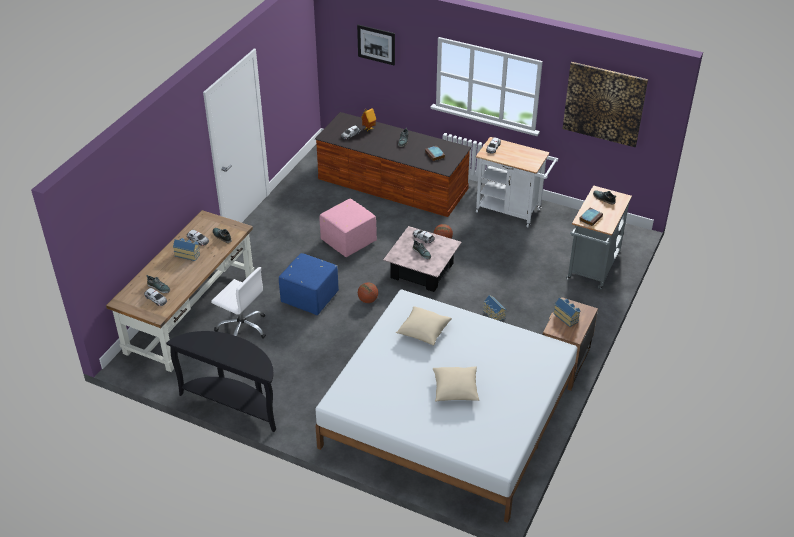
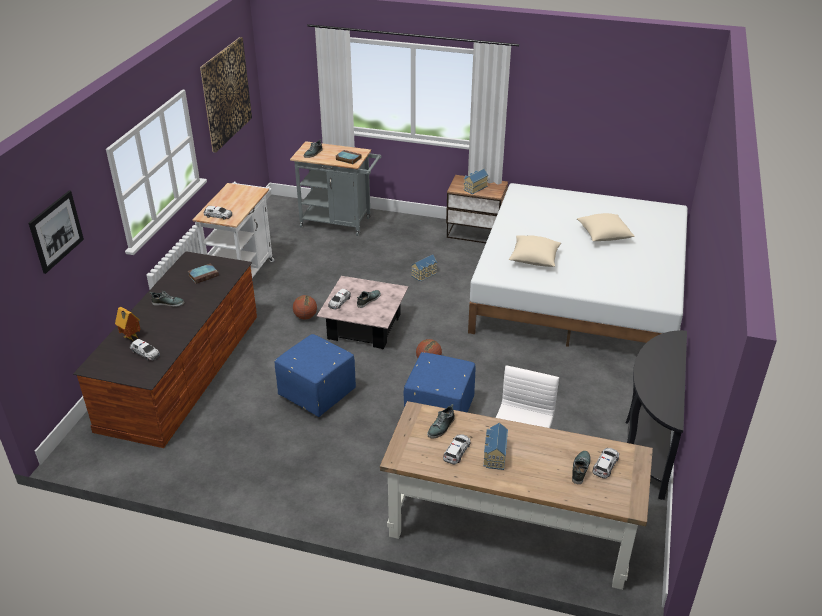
camera: 100 degrees left, 5 degrees down
(348, 241) = (316, 394): pink ottoman -> blue ottoman

